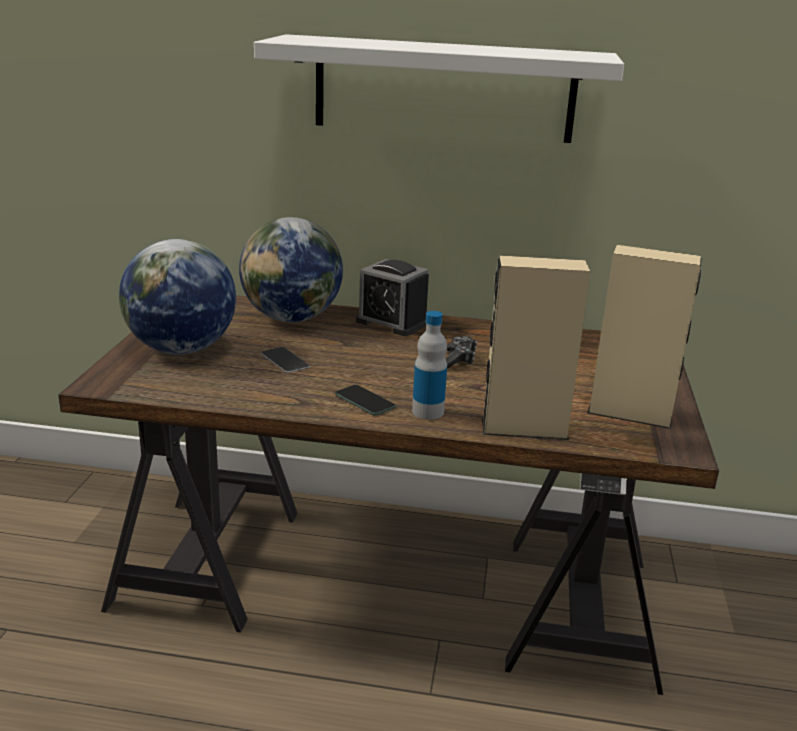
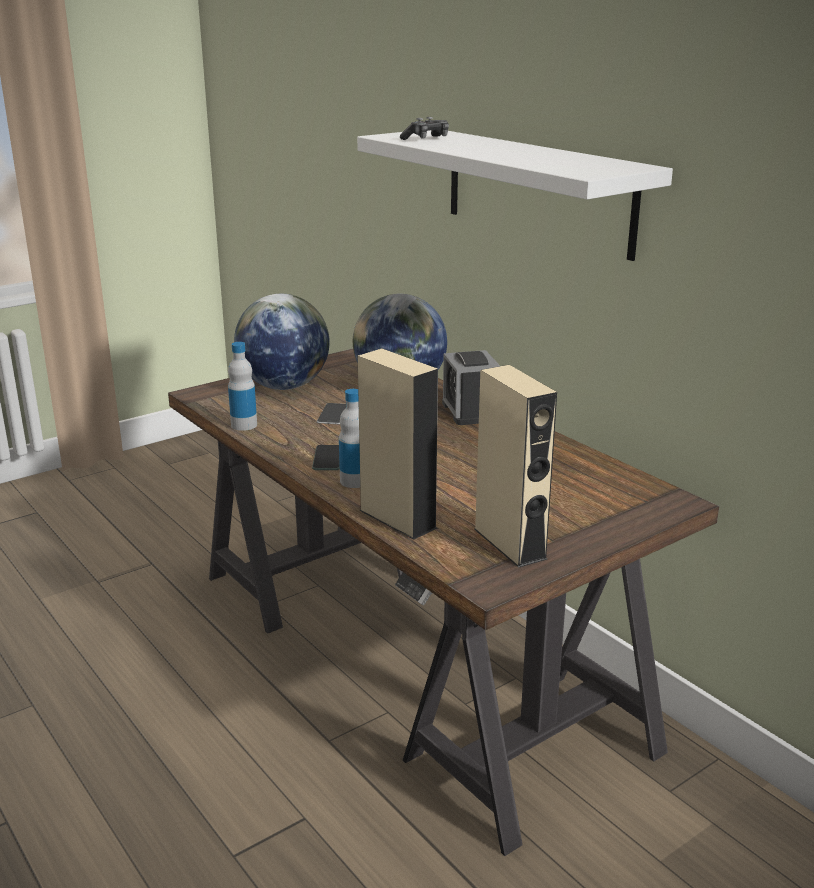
camera: 45 degrees right, 0 degrees up
(220, 399) = (244, 425): none -> bottle
(459, 360) = (460, 455): game controller -> game controller (426, 139)

